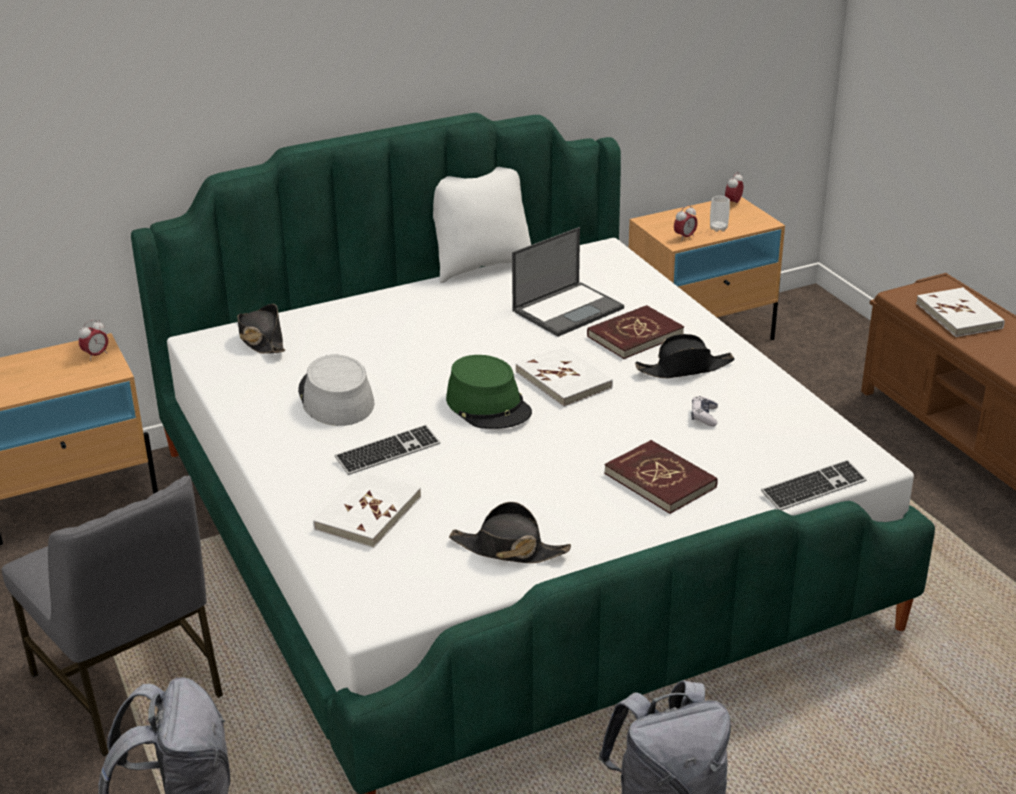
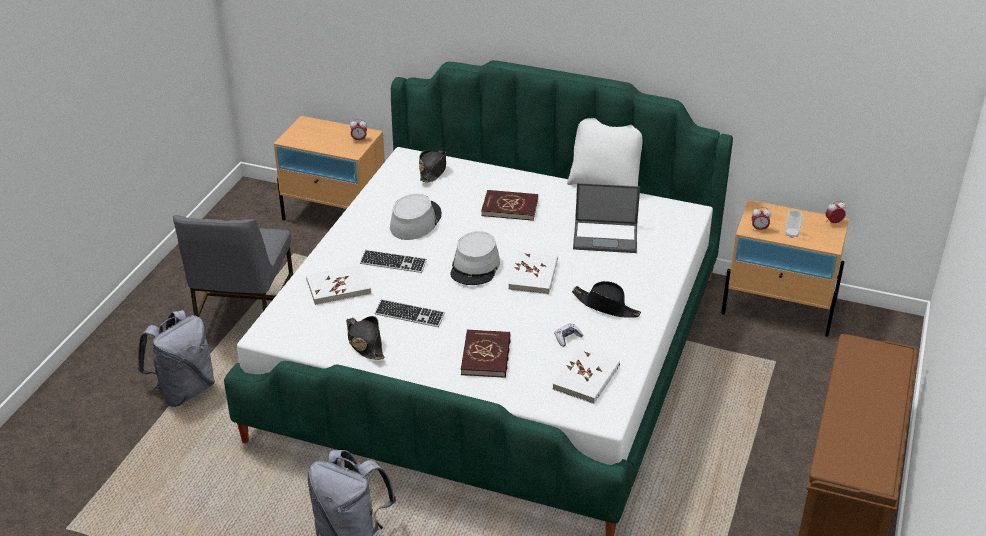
camera: 45 degrees right, 5 degrees up
(489, 406) = (475, 267): green hat -> grey hat
(634, 335) = (613, 272): red book -> red book (510, 207)
(813, 488) = (552, 410): keyboard -> keyboard (409, 315)
(959, 316) = (867, 378): white book -> white book (586, 378)

